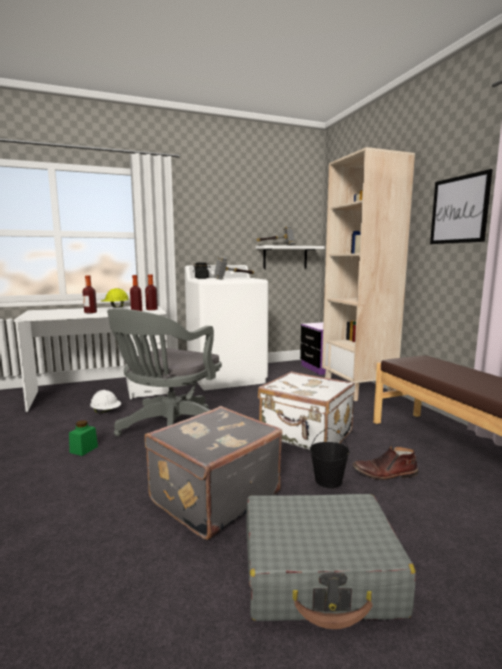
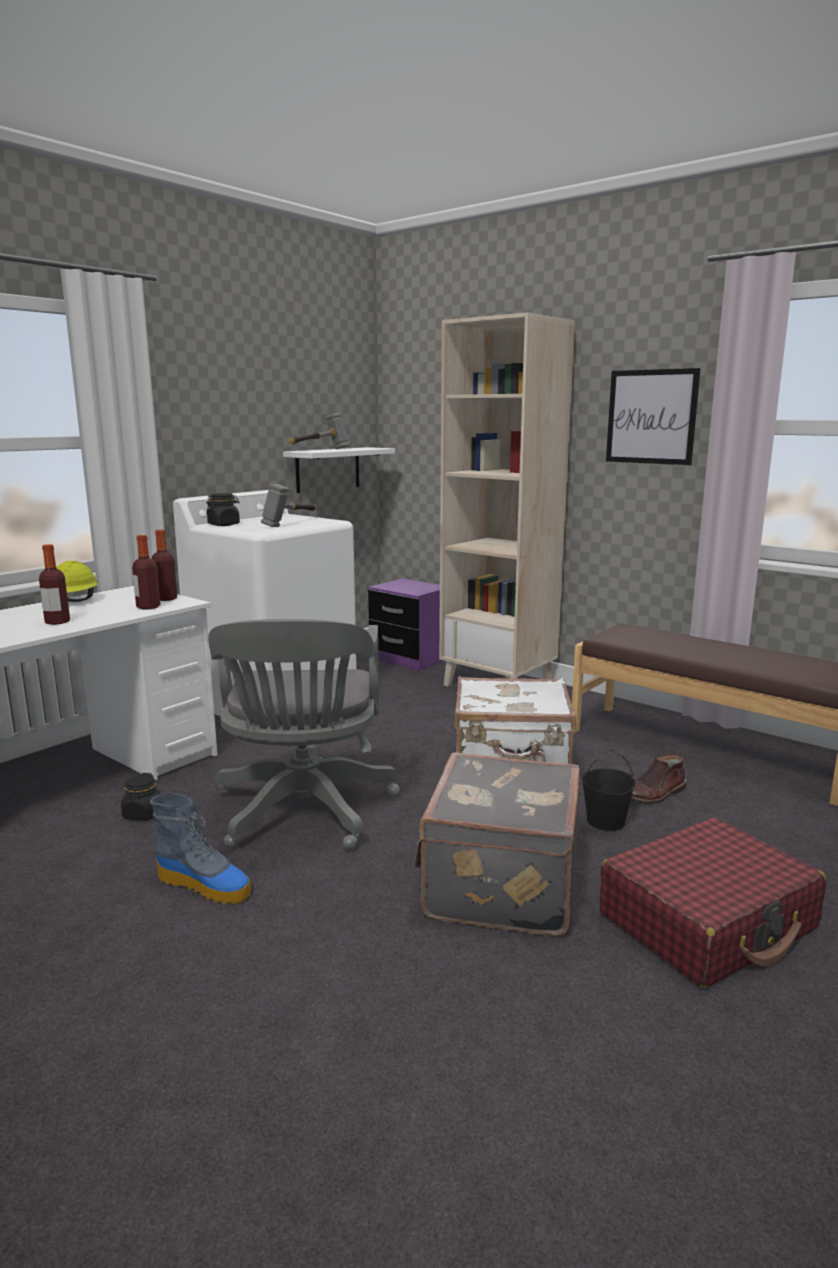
camera: 30 degrees left, 5 degrees up
(84, 449) = (205, 885): green jar -> boot
(106, 412) = (143, 814): white hard hat -> black jar
(320, 573) = (708, 921): grey suitcase -> red suitcase

